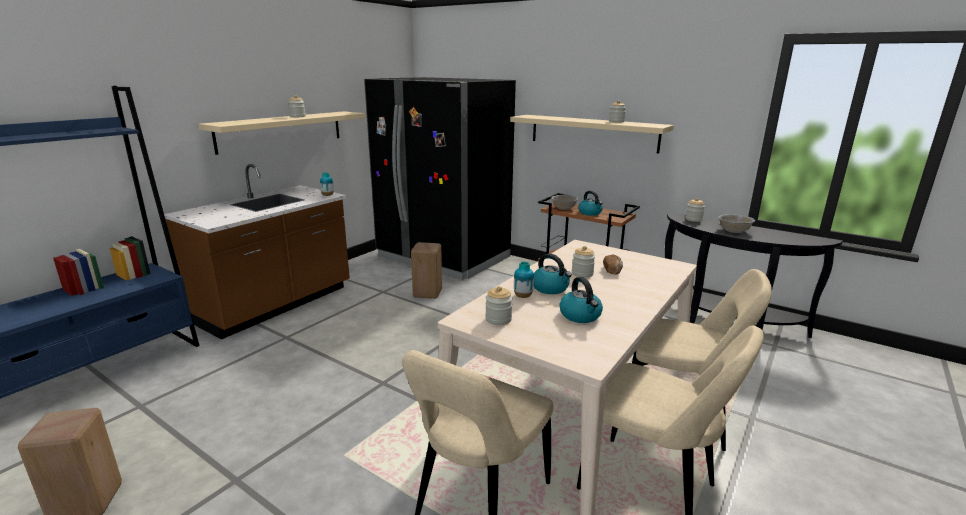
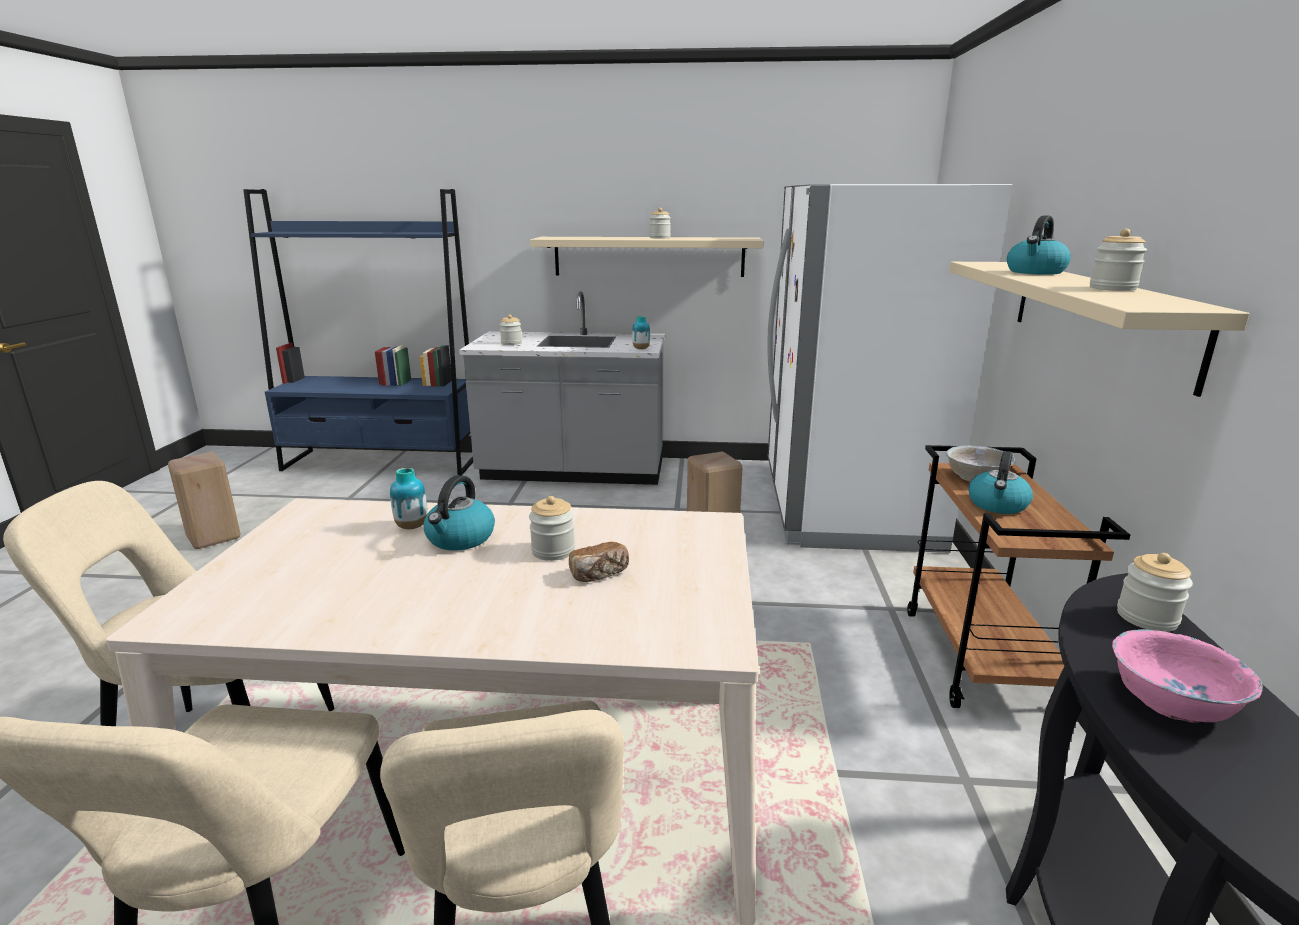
camera: 60 degrees right, 0 degrees up
(276, 305) = (572, 472): brown counter -> grey counter
(443, 257) = (845, 506): black fridge -> white fridge
(498, 319) = (315, 528): jar -> jar (511, 343)
(580, 316) = (352, 582): kettle -> kettle (1035, 272)
(734, 230) = (1172, 703): white bowl -> pink bowl

